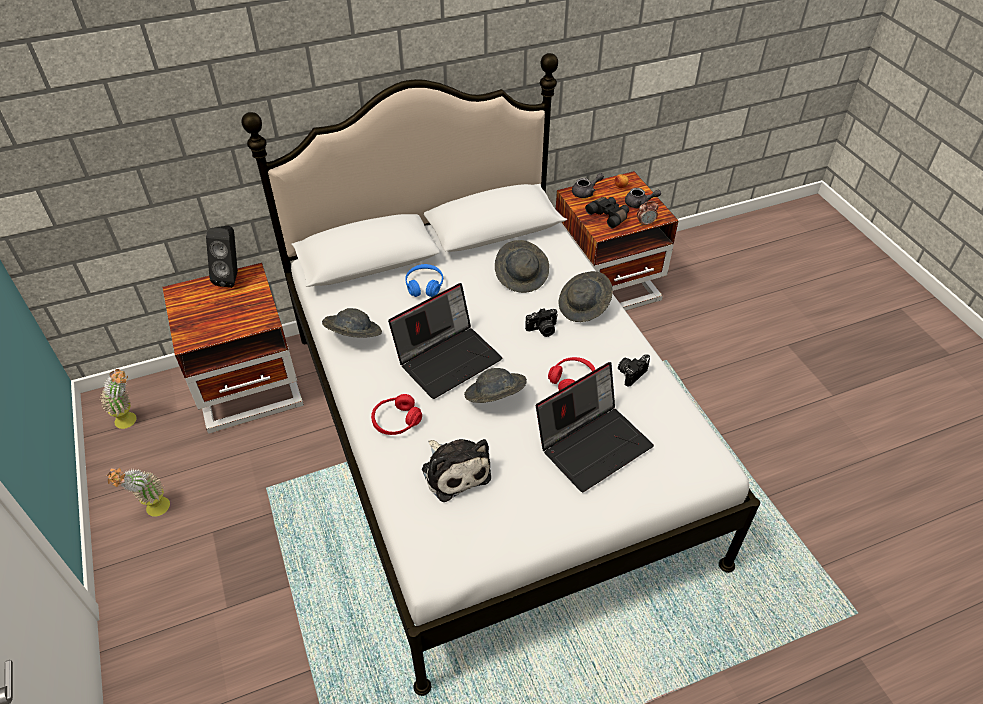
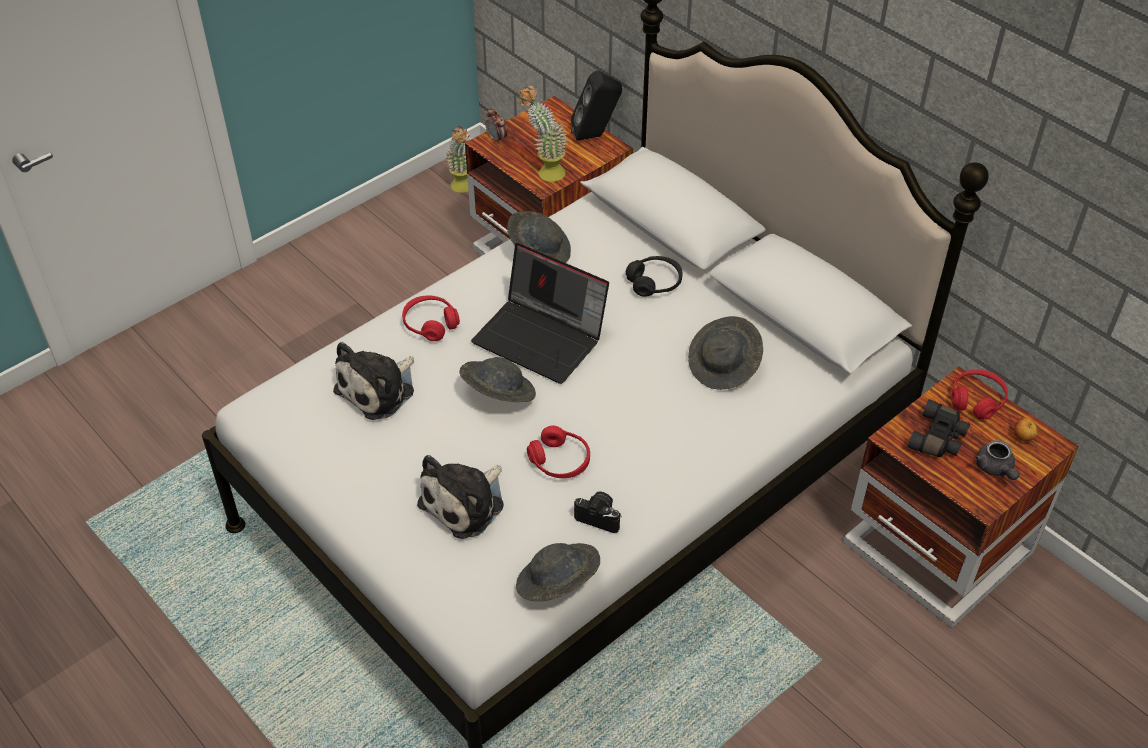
camera: 70 degrees right, 0 degrees up
(153, 511) = (365, 251): potted plant -> potted plant (544, 172)
(424, 286) = (654, 283): blue headphones -> black headphones
(542, 330) = (634, 410): camera -> none
(584, 307) = (700, 443): grey hat -> grey hat (557, 584)
(586, 192) = (976, 400): grey teapot -> red headphones
(593, 443) = (466, 503): laptop -> plush toy
(645, 223) = (951, 486): alarm clock -> alarm clock (496, 139)

